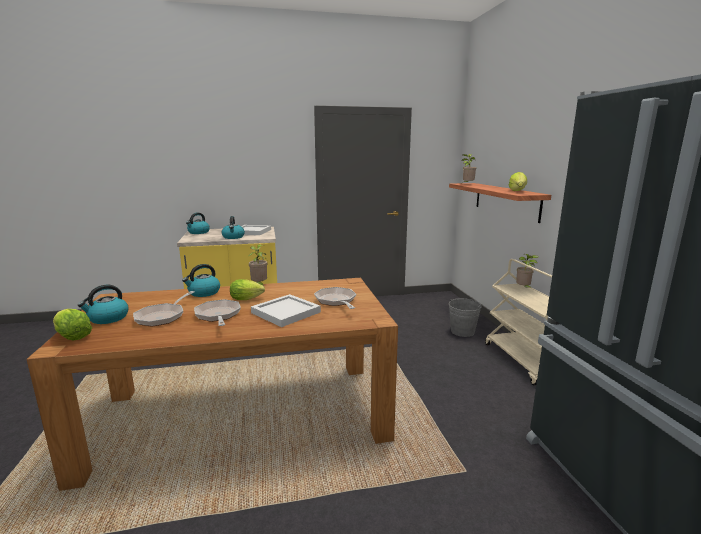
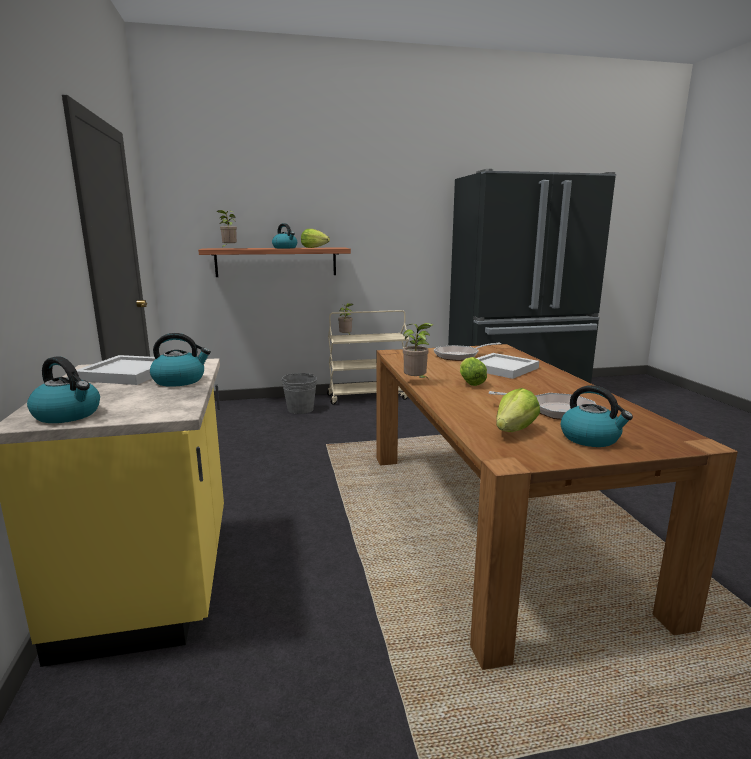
camera: 90 degrees left, 0 degrees up
(72, 336) = (662, 443): lettuce -> lettuce (514, 430)
(204, 293) = (456, 403): kettle -> kettle (285, 248)
(218, 316) = (531, 389): frying pan -> none

